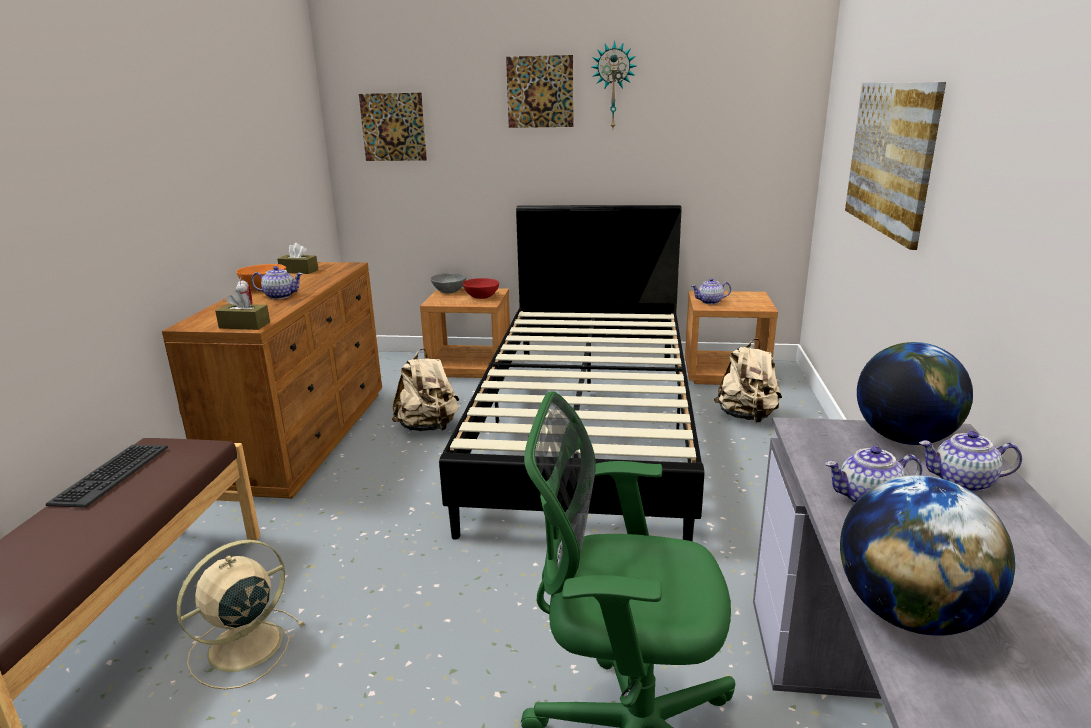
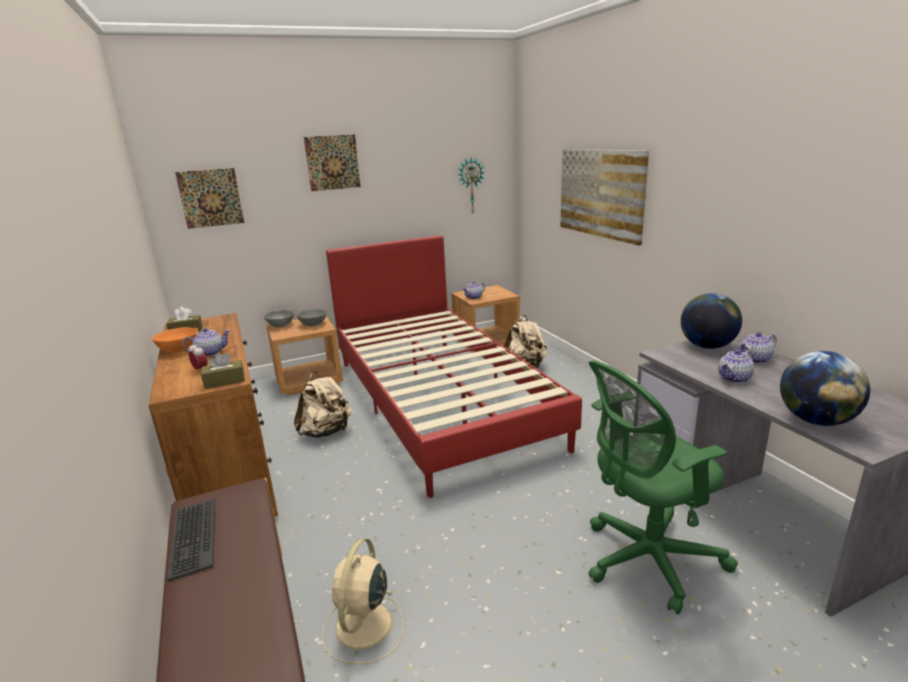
camera: 30 degrees left, 0 degrees up
(481, 297) = (313, 324): red bowl -> grey bowl
(586, 428) = (439, 400): black bed -> red bed
(613, 86) = (386, 156): wall clock -> wall clock (470, 186)

